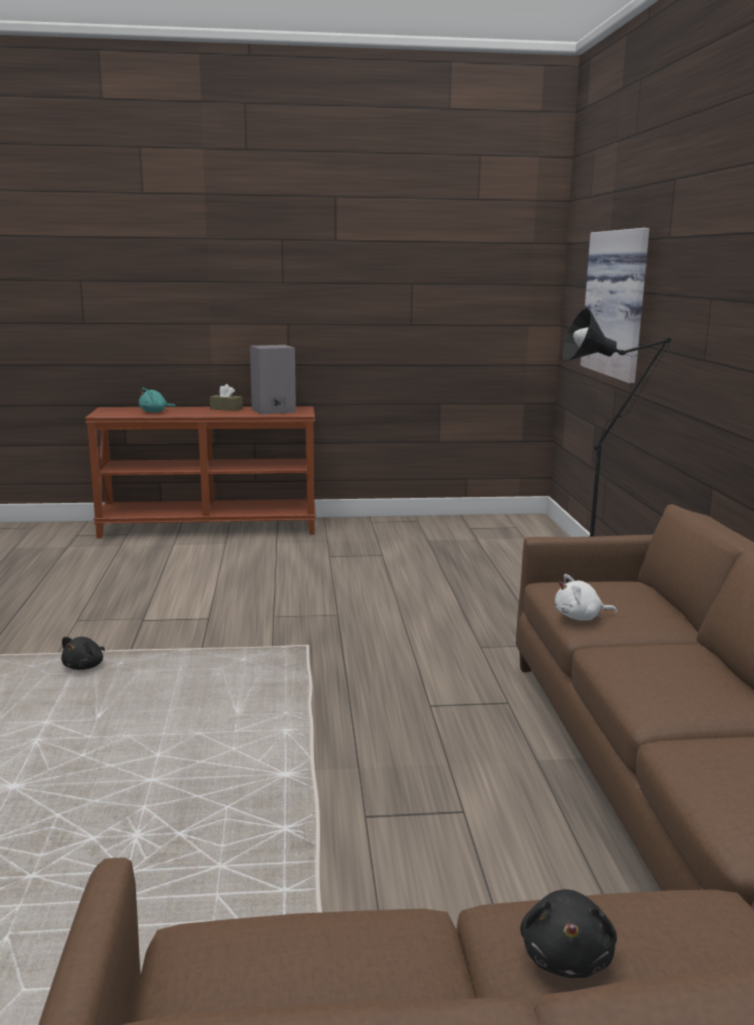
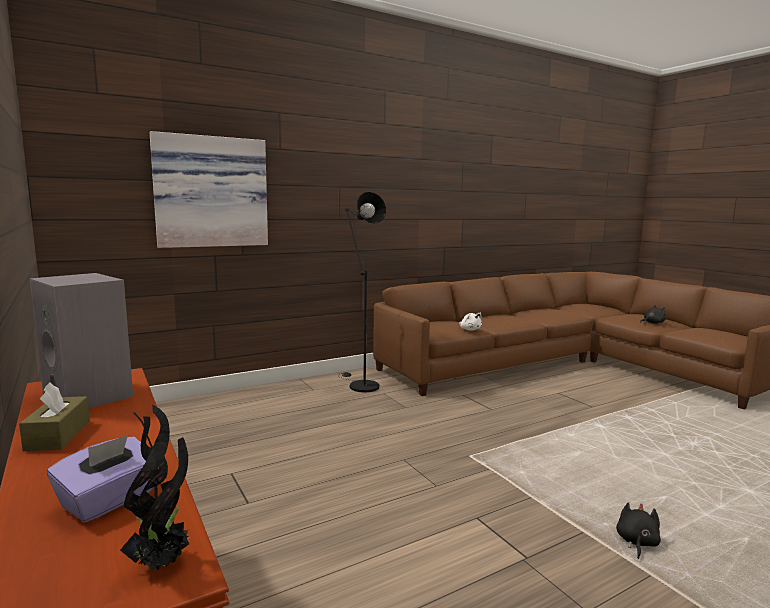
camera: 115 degrees left, 5 degrees down
(85, 666) = (636, 542): black plush toy -> black plush toy turned 60 degrees counterclockwise
(108, 414) = (163, 562): none -> potted plant
(155, 412) = (110, 500): turquoise plush toy -> purple tissue box

